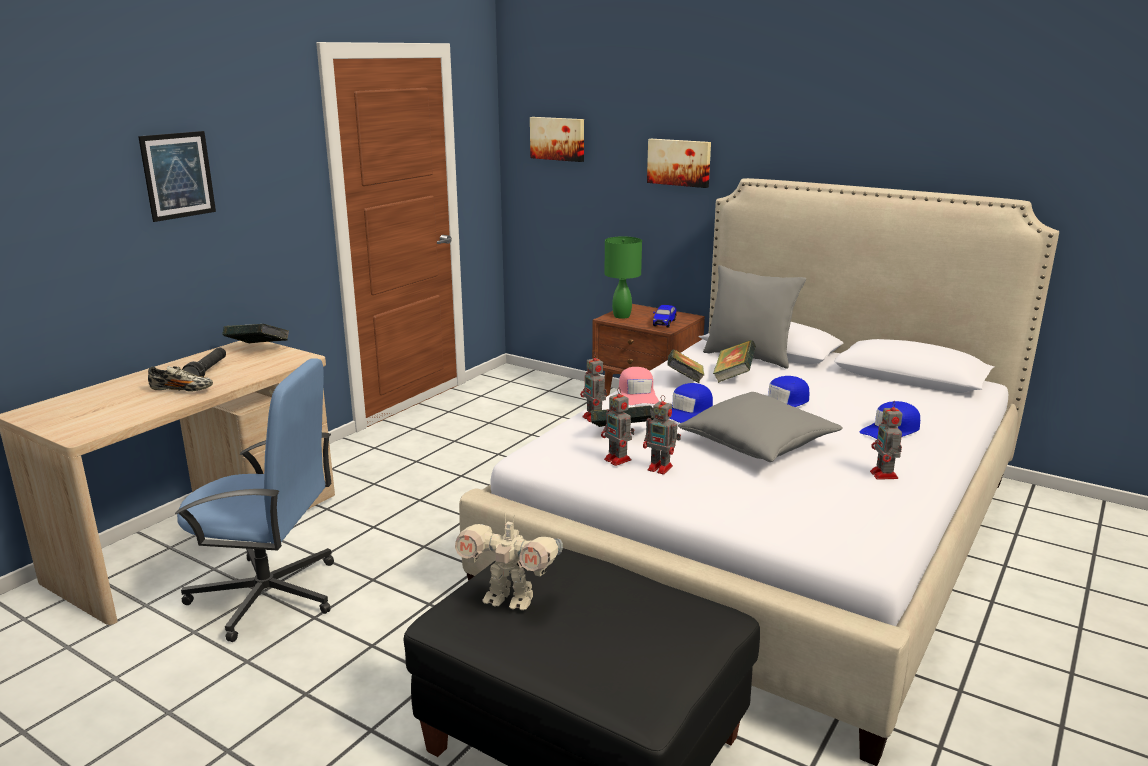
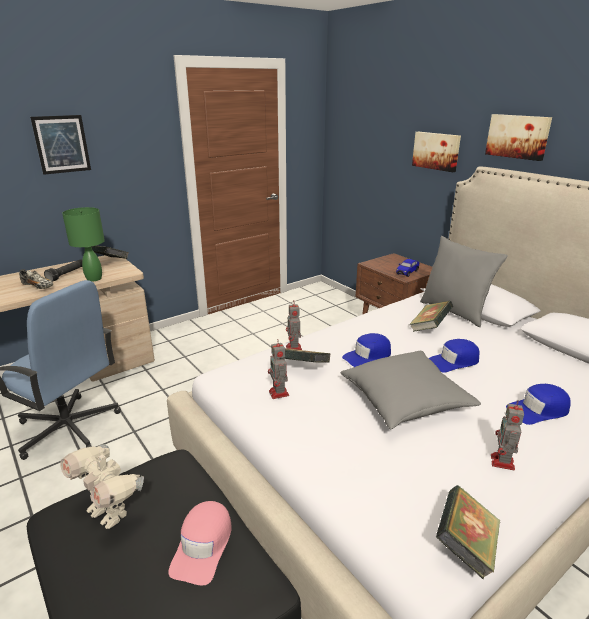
camera: 20 degrees right, 5 degrees up
(558, 138) = (358, 130): picture -> picture (518, 136)
(621, 316) = (379, 263): green table lamp -> green table lamp (94, 278)
(637, 394) = (342, 332): pink cap -> pink cap (203, 546)
(661, 468) = (307, 409): toy robot -> none
(685, 382) = (386, 327): book -> book (465, 546)

